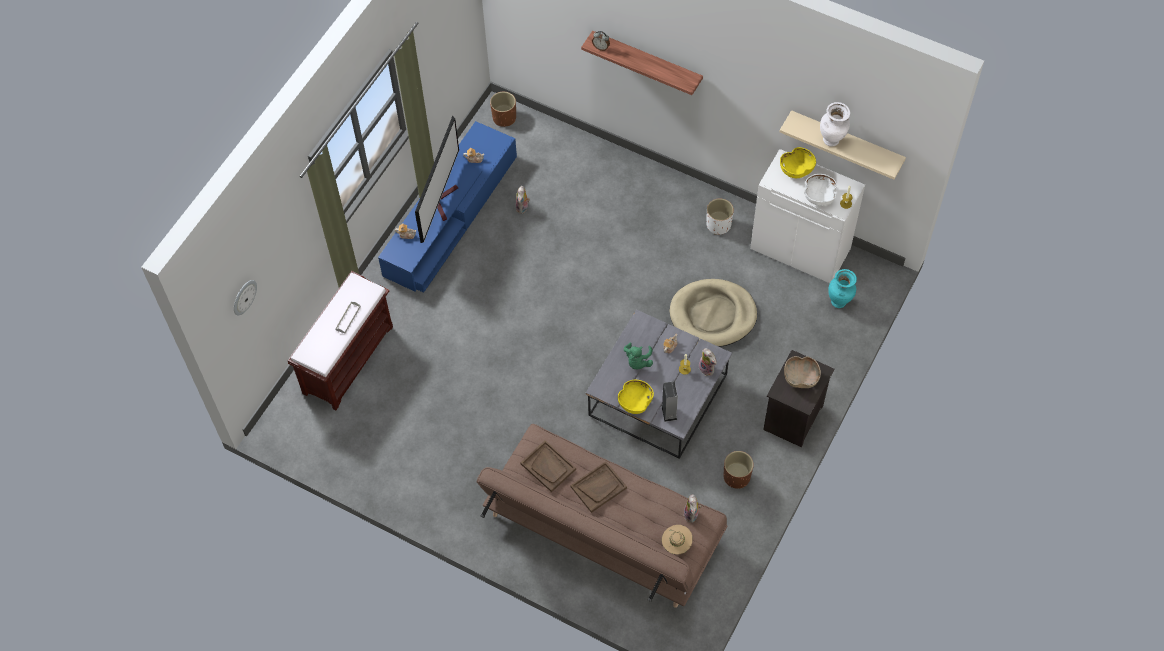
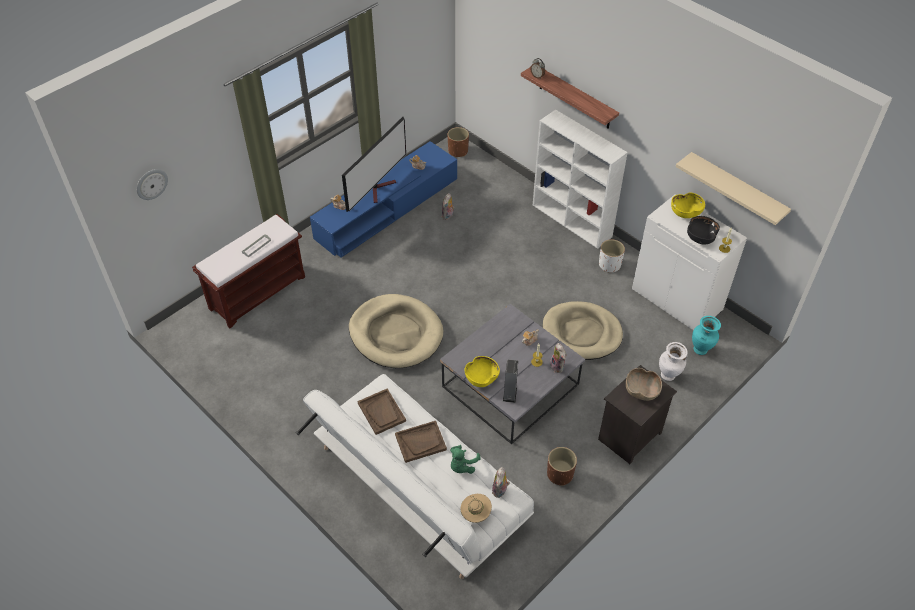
camera: 15 degrees right, 10 degrees down
(518, 368) = (396, 334): none -> beige dog bed
(603, 528) = (419, 486): brown sofa -> white sofa
(637, 361) = (496, 345): green plush toy -> green plush toy (462, 466)
(663, 179) = (572, 221): none -> white bookcase
(818, 196) = (700, 237): white bowl -> black bowl
(831, 141) = (722, 182): white vase -> white vase (668, 376)

